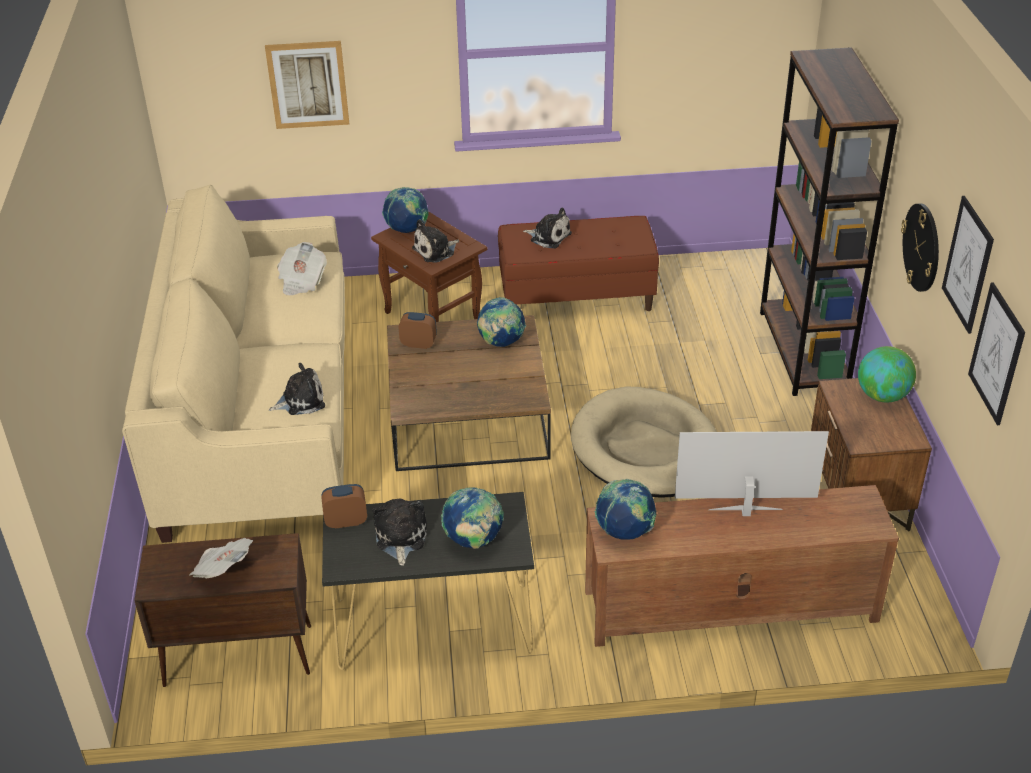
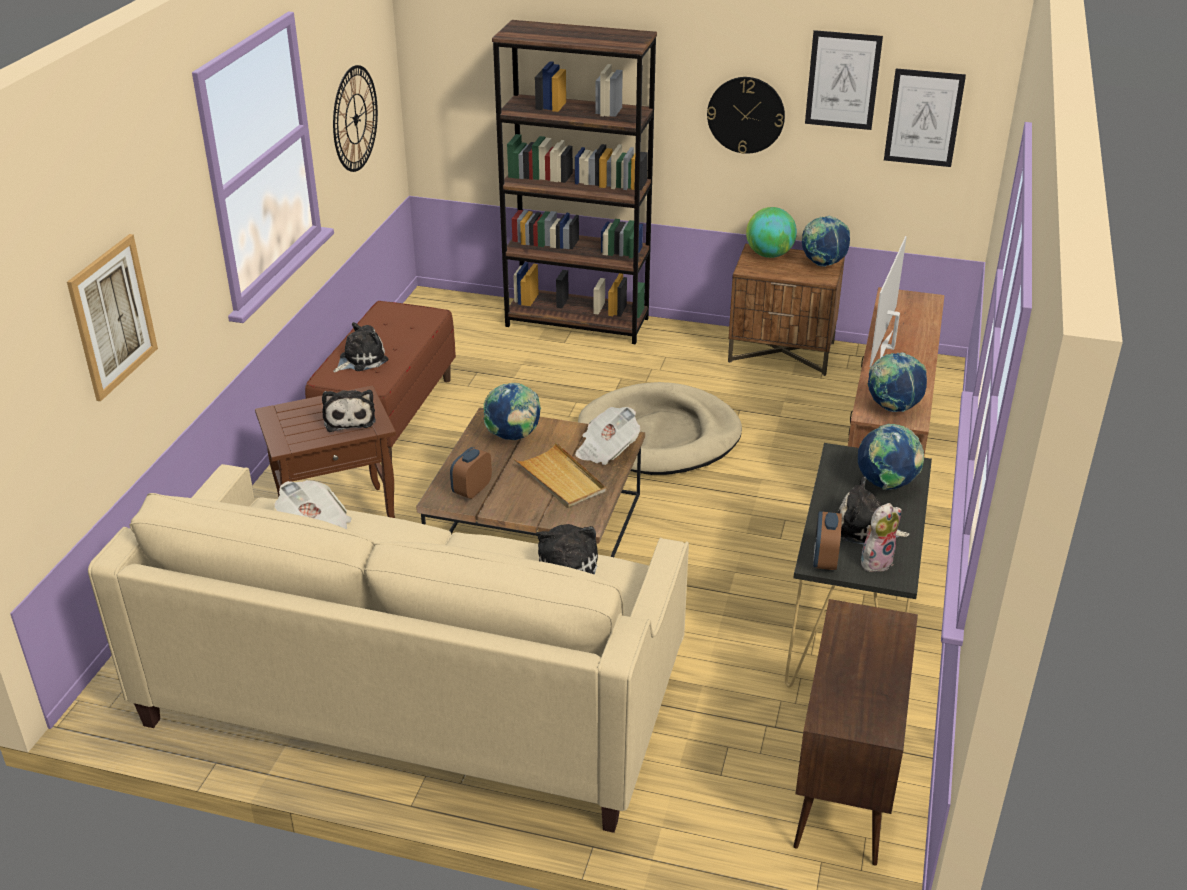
camera: 70 degrees left, 5 degrees down
(223, 570) = (872, 666): newspaper -> newspaper (606, 450)
(357, 551) = (876, 561): none -> plush toy
(407, 230) = (286, 429): globe -> globe (822, 264)
(456, 382) = (560, 479): none -> beige tray
(706, 66) = (355, 119): none -> wall clock

